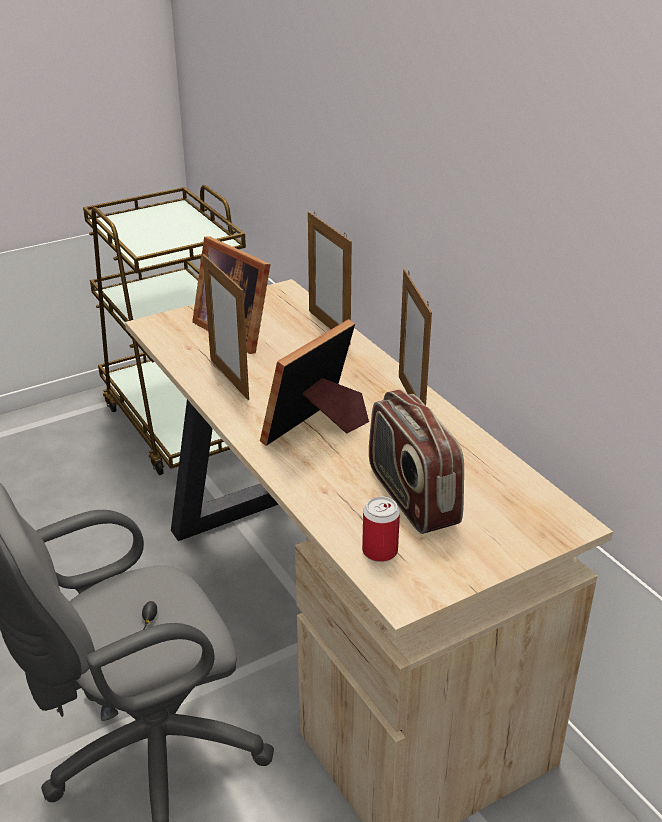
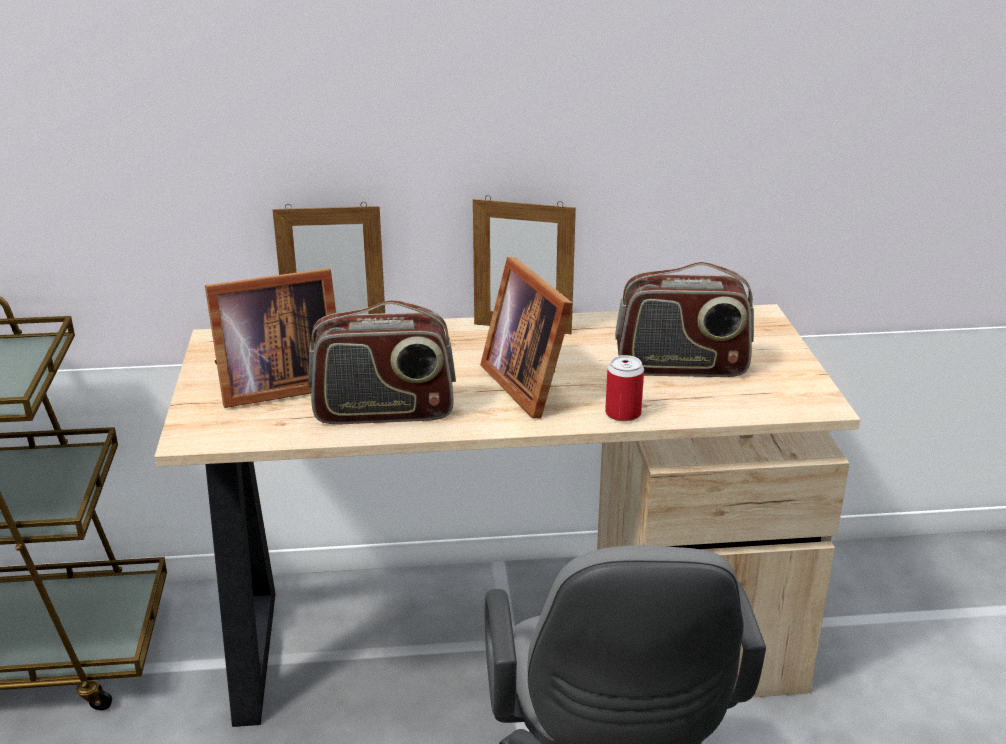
camera: 65 degrees left, 5 degrees down
(229, 379) = (384, 412): picture frame -> radio
(380, 551) = (752, 400): can -> can (623, 414)

